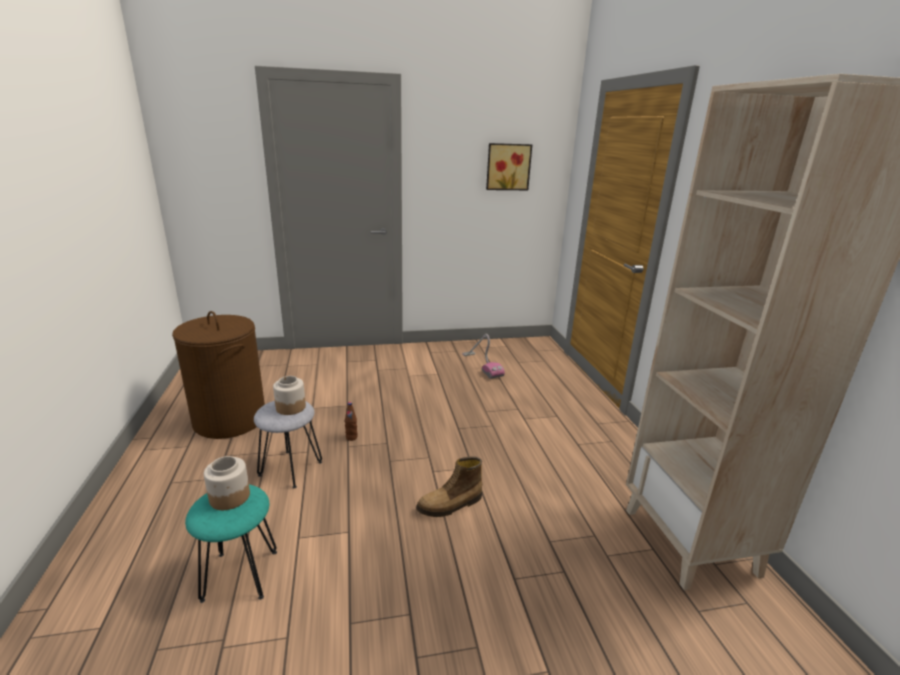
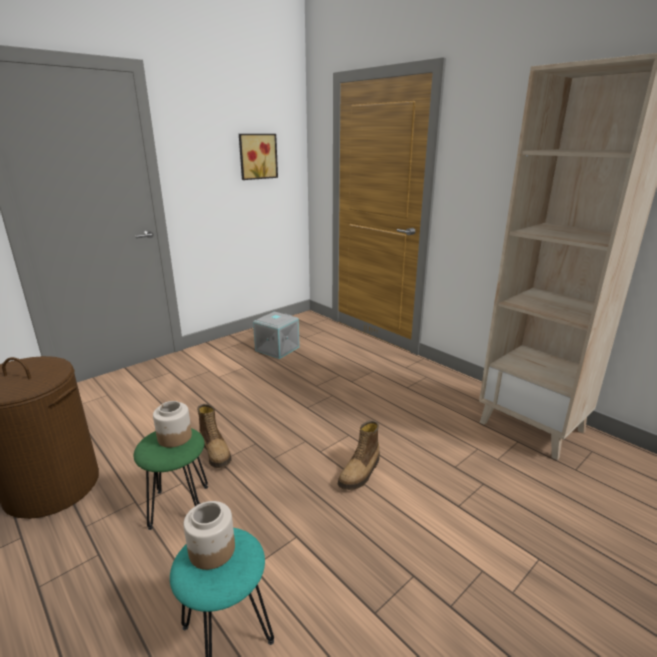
camera: 30 degrees left, 0 degrees up
(290, 468) = (179, 506): grey stool -> green stool
(351, 437) = (216, 452): brown bottle -> boot
(482, 365) = (277, 348): vacuum cleaner -> grey storage box

